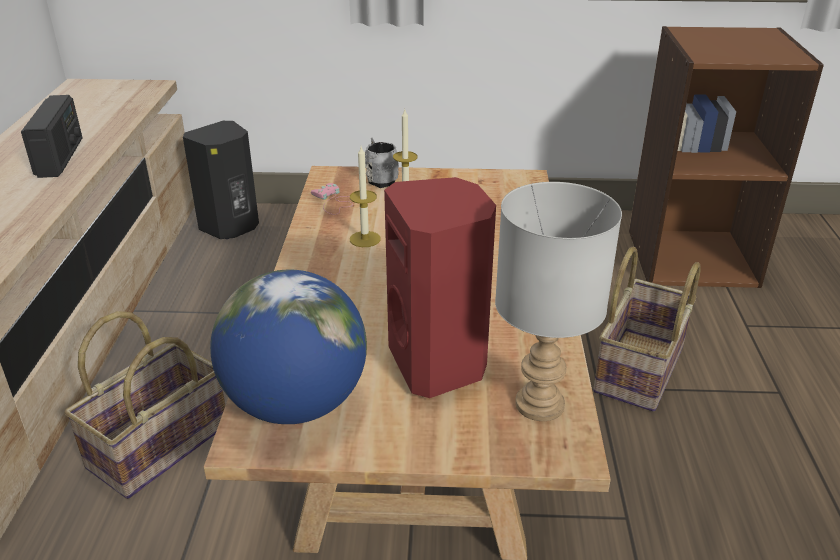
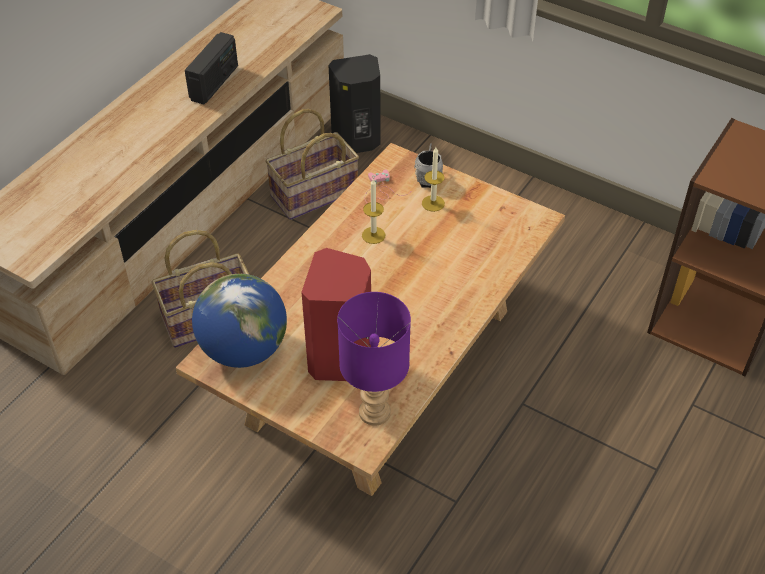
camera: 30 degrees right, 15 degrees up
(537, 404) = (373, 411): grey table lamp -> purple table lamp
(641, 370) = (566, 404): basket -> basket (314, 194)

